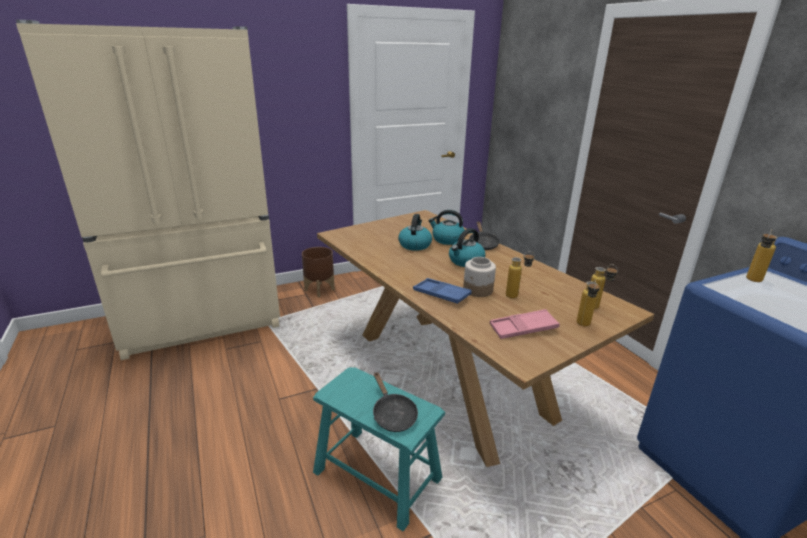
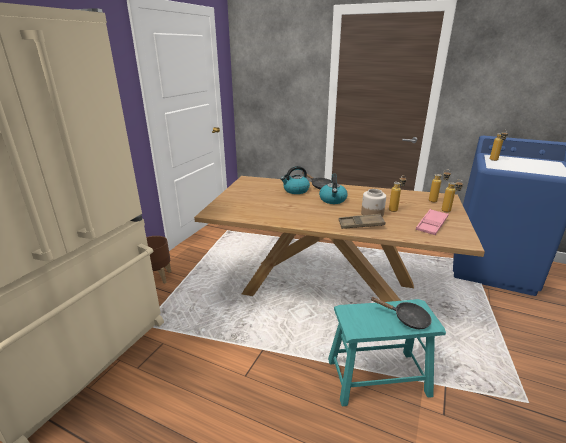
camera: 40 degrees left, 0 degrees up
(414, 245) = (283, 200): kettle -> none
(441, 294) = (361, 224): blue tray -> brown tray

